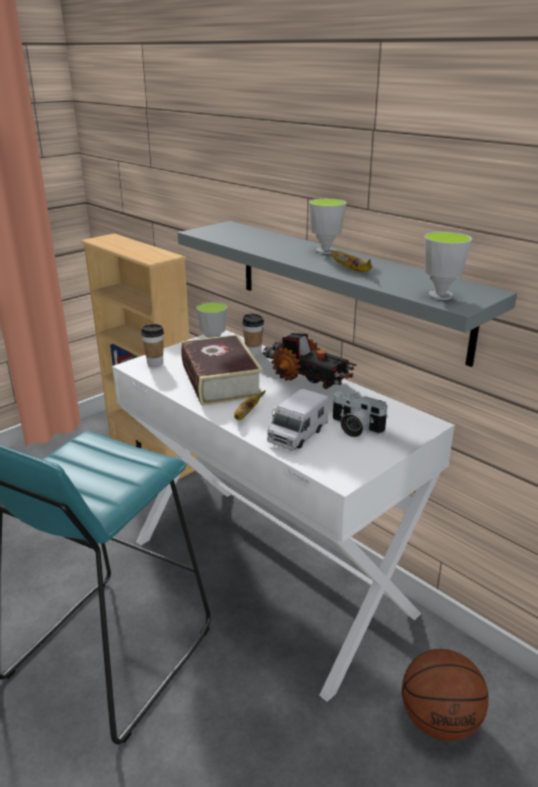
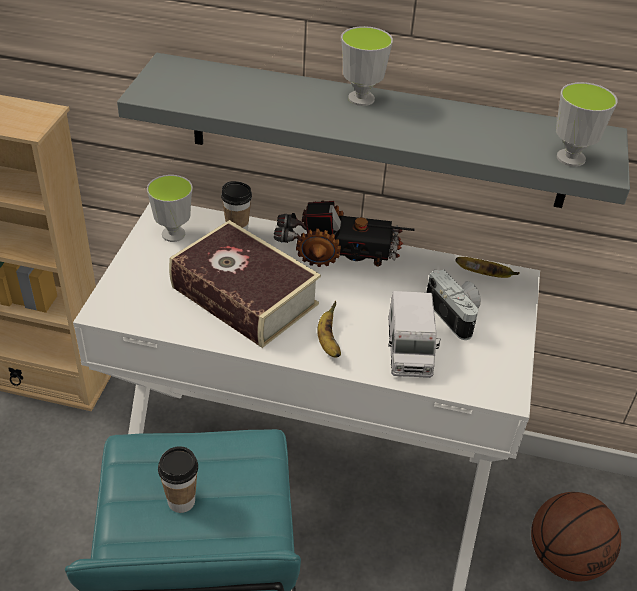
camera: 35 degrees left, 15 degrees up
(155, 363) = (129, 296): cup -> cup (181, 501)
(353, 270) = (436, 133): banana -> banana (484, 275)
(354, 428) = (456, 315): camera -> camera turned 120 degrees counterclockwise

